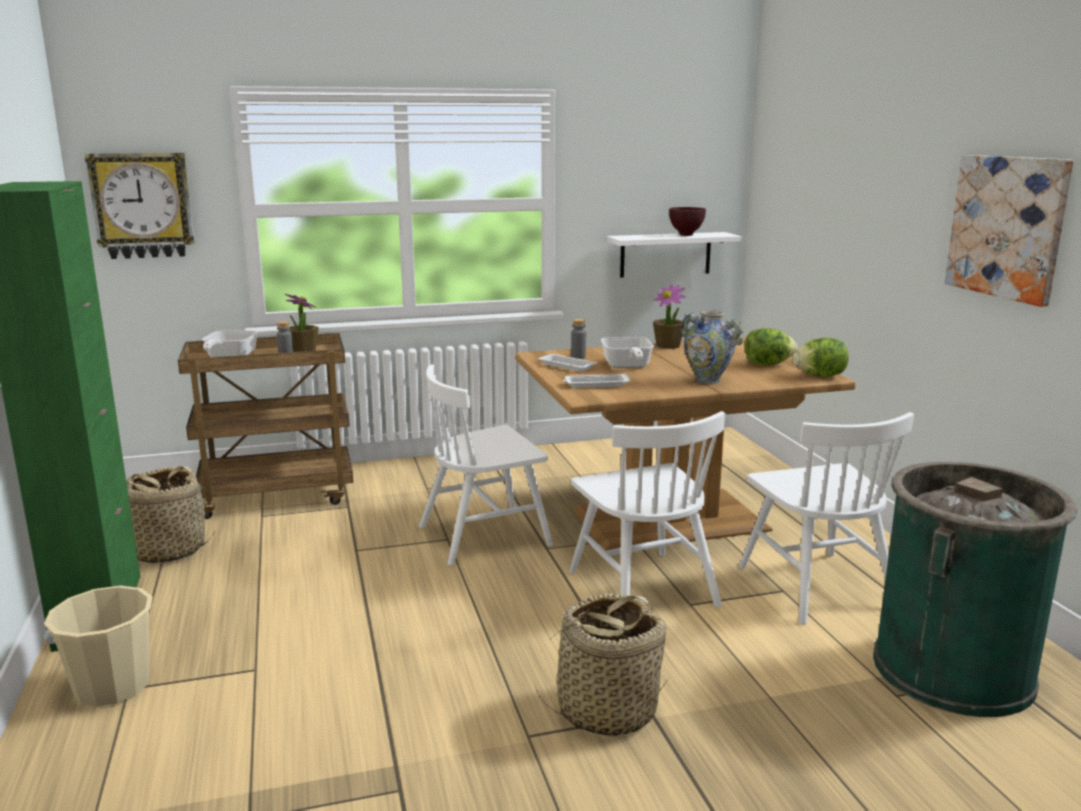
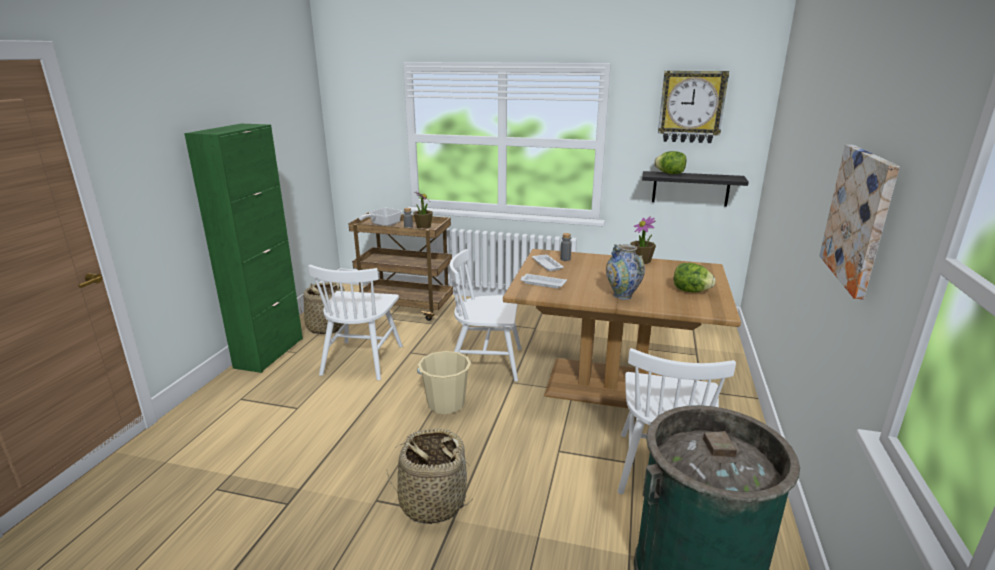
camera: 30 degrees right, 5 degrees up
(112, 687) = (236, 395): beige bucket -> beige bucket (446, 404)
(143, 205) = (357, 131): wall clock -> wall clock (691, 107)
(626, 366) = (585, 273): frying pan -> none
(642, 588) = (540, 429): white chair -> white chair (362, 360)
(665, 254) = (690, 188): white shelf -> black shelf
(687, 235) = (704, 176): brown bowl -> none
(820, 376) = (717, 310): lettuce -> lettuce (670, 174)

